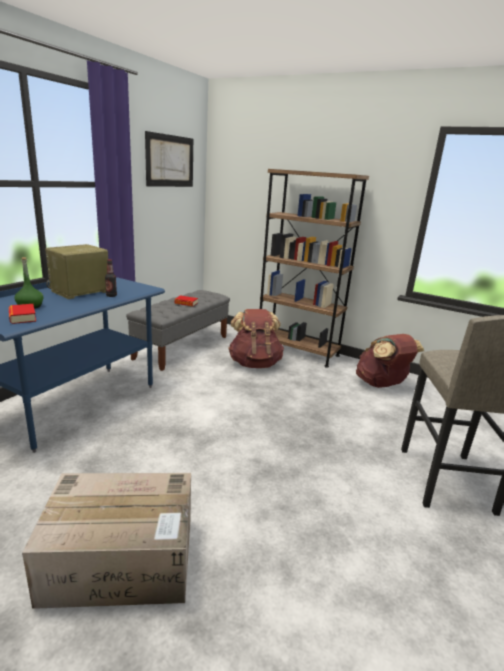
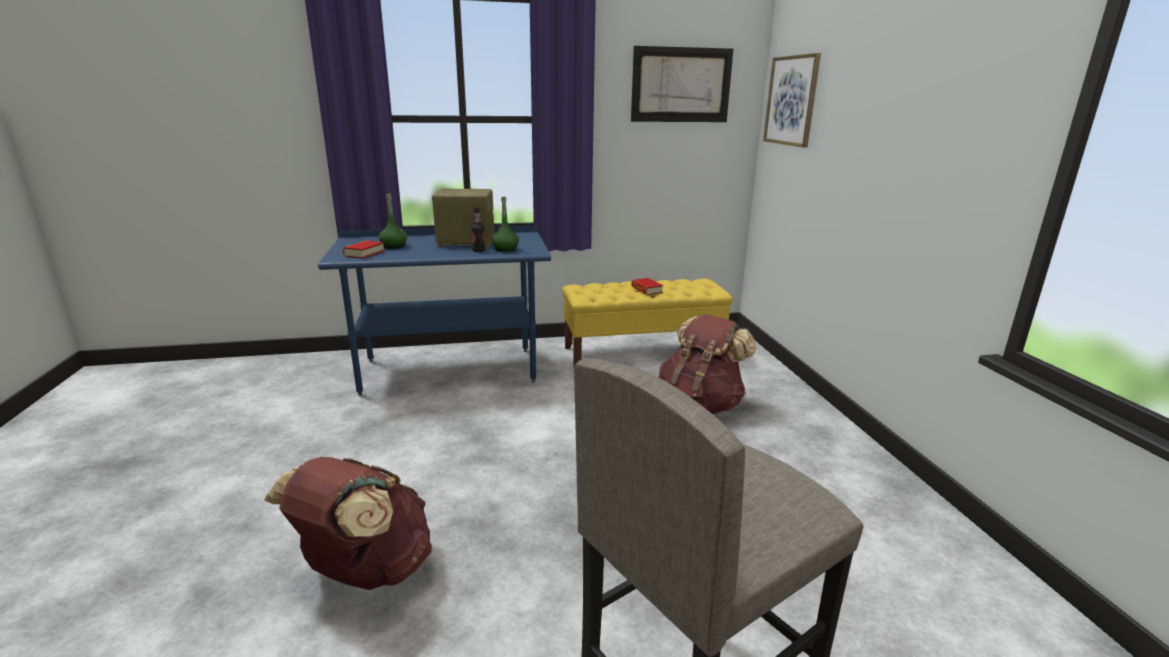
camera: 50 degrees right, 0 degrees up
(123, 558) = (264, 508): cardboard box -> none
(126, 291) = (505, 249): none -> green bottle
(182, 347) = (643, 353): grey bench -> yellow bench
(237, 175) = (791, 101): none -> picture
(297, 351) = (803, 413): brown bookcase -> none
(381, 384) = (875, 526): brown backpack -> brown backpack (365, 571)

